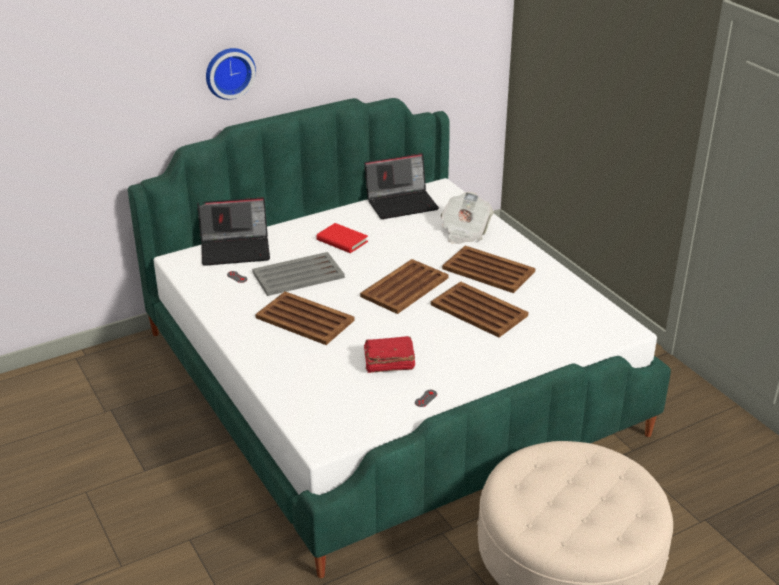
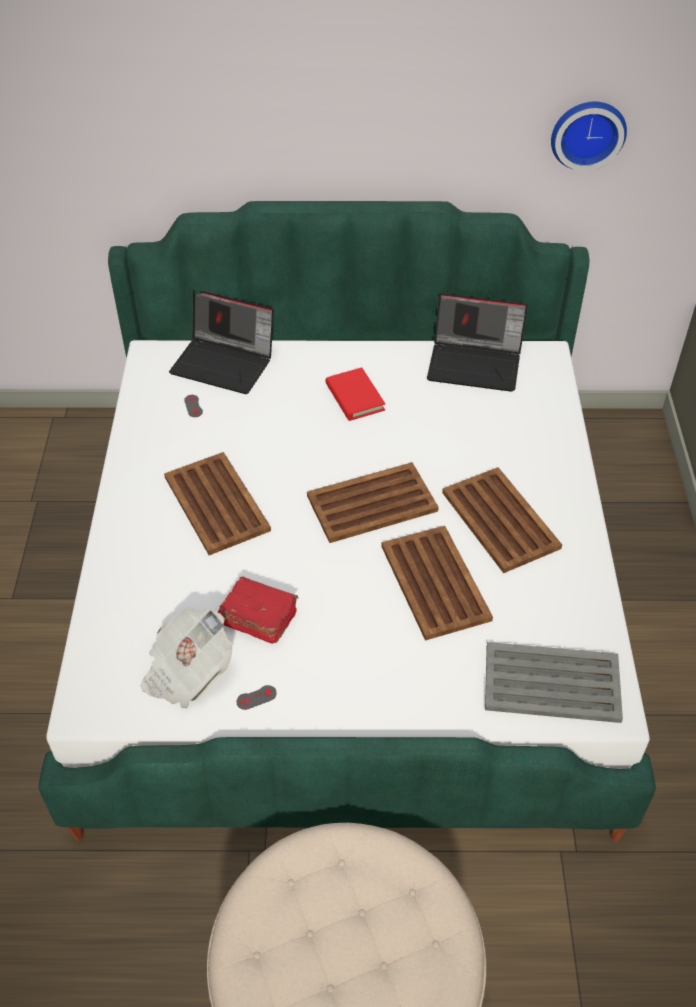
camera: 30 degrees right, 15 degrees up
(229, 72) = (261, 129): wall clock -> wall clock (587, 133)
(299, 275) = (263, 431): grey tray -> grey tray (553, 684)
(464, 231) = (520, 441): newspaper -> newspaper (187, 671)

